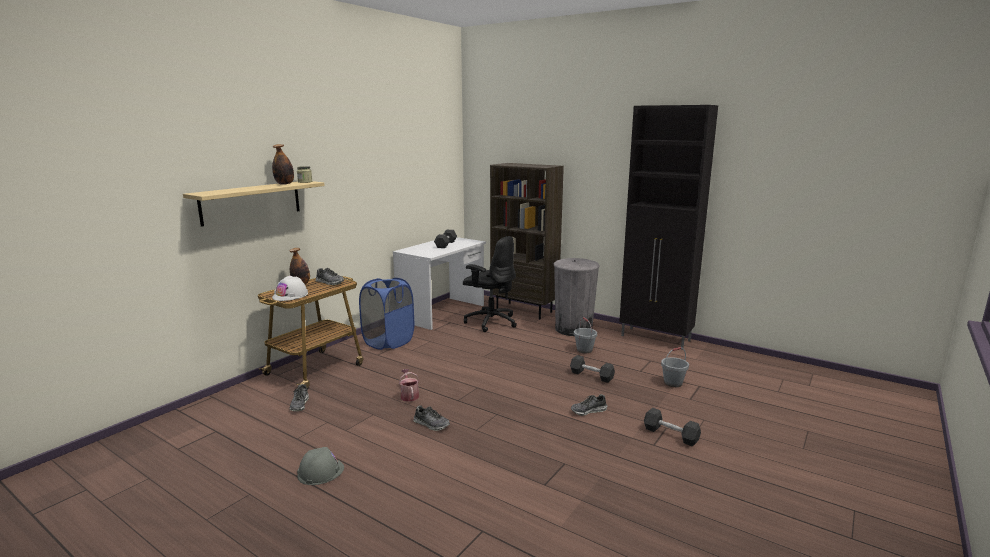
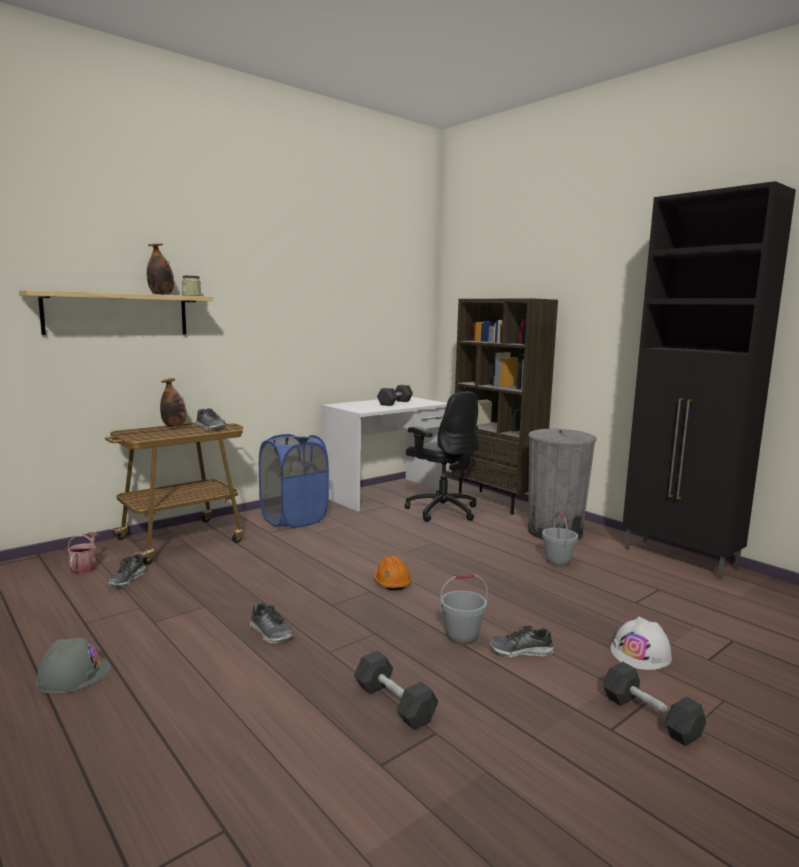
camera: 15 degrees right, 5 degrees down
(290, 295) = (146, 435): white hard hat -> white hard hat (640, 653)
(409, 395) = (270, 588): watering can -> watering can (85, 567)
(487, 379) = (392, 582): none -> orange hard hat
(591, 376) = (551, 599): black dumbbell -> black dumbbell (394, 703)
(673, 383) = (685, 629): grey bucket -> grey bucket (462, 636)

